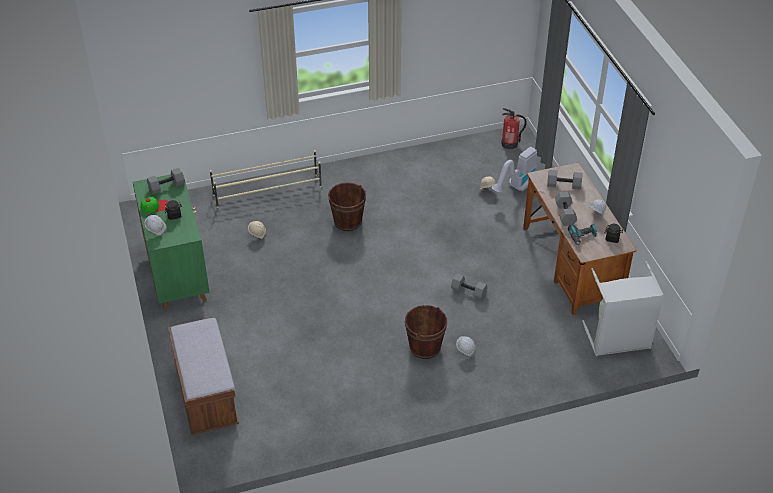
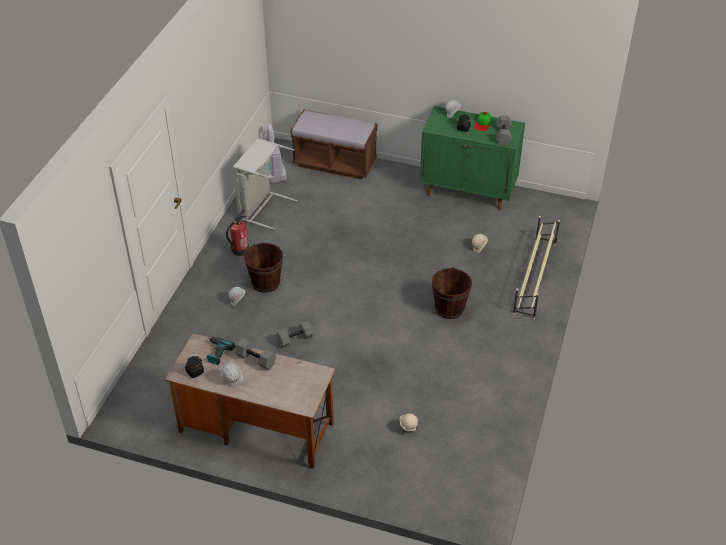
camera: 125 degrees right, 0 degrees up
(509, 144) = (467, 495): fire extinguisher -> fire extinguisher (240, 250)
(516, 188) = (393, 455): vacuum cleaner -> vacuum cleaner (274, 168)
(564, 185) = (292, 384): grey dumbbell -> none
(618, 340) = (148, 400): grey laundry basket -> grey laundry basket (262, 208)

